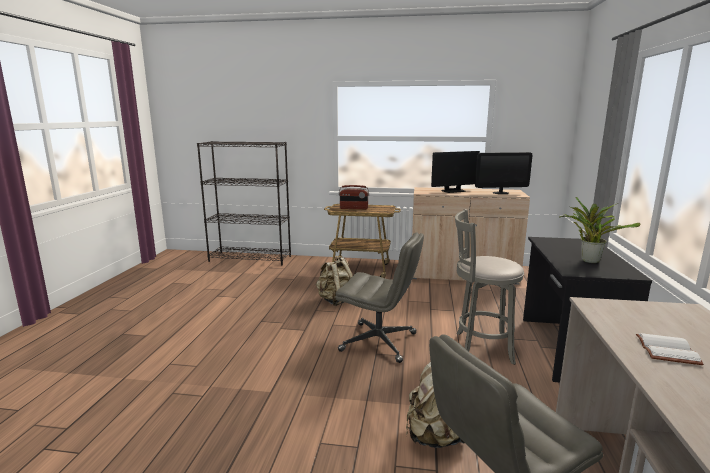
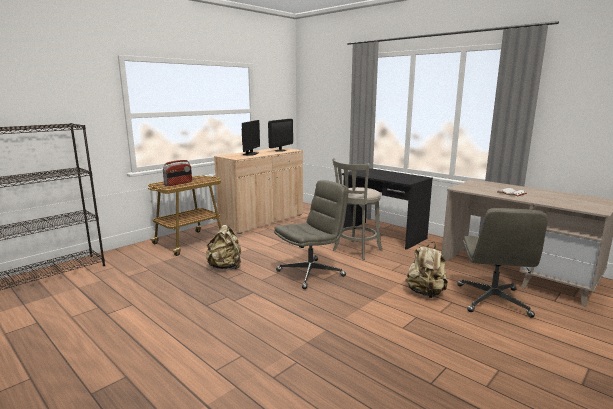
camera: 55 degrees left, 0 degrees up
(588, 260) = (395, 176): potted plant -> none

